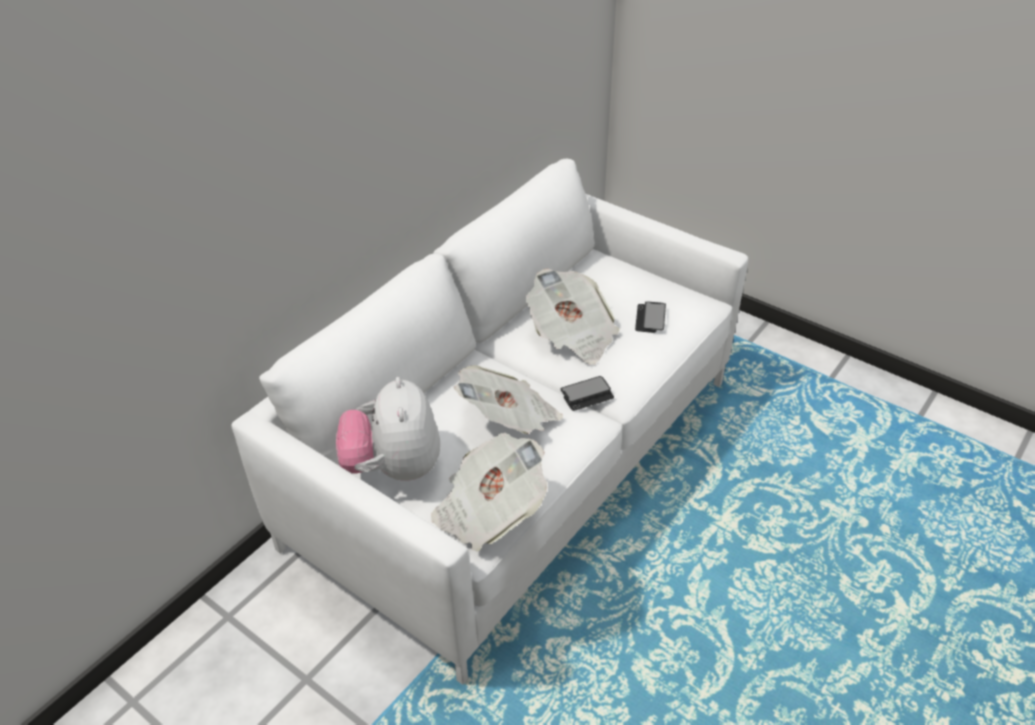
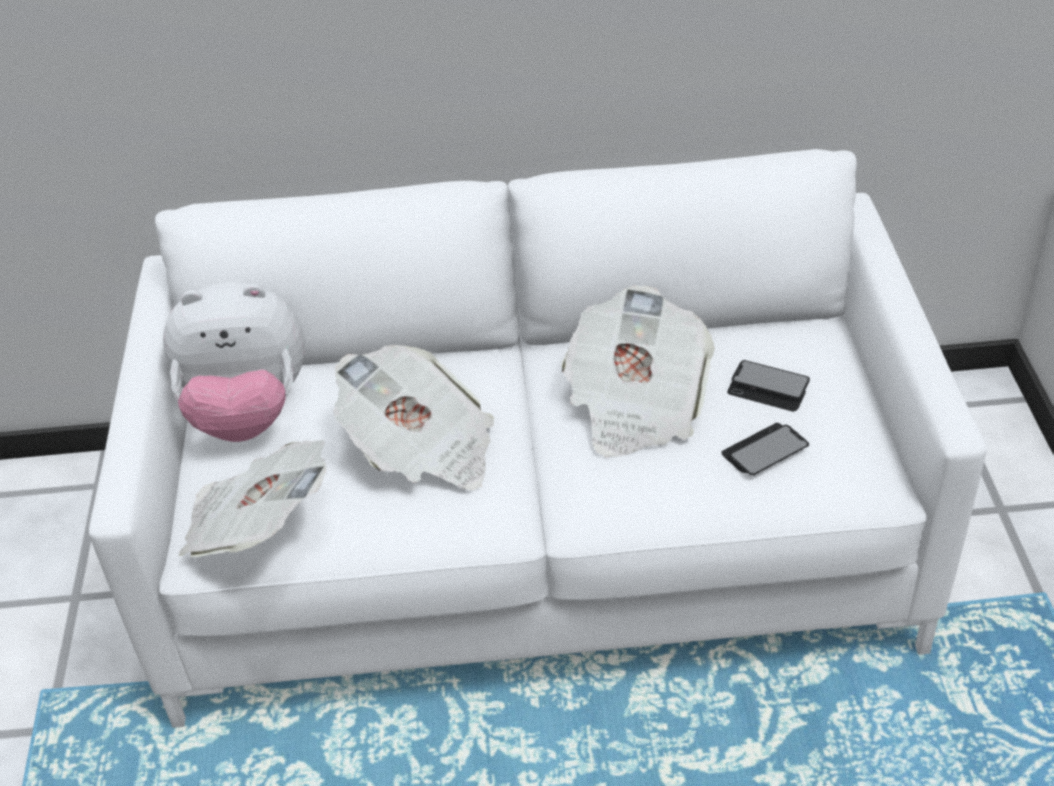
camera: 50 degrees right, 0 degrees up
(394, 467) = (247, 414): plush toy -> plush toy turned 135 degrees counterclockwise
(587, 394) = (544, 486): phone -> phone (768, 388)

